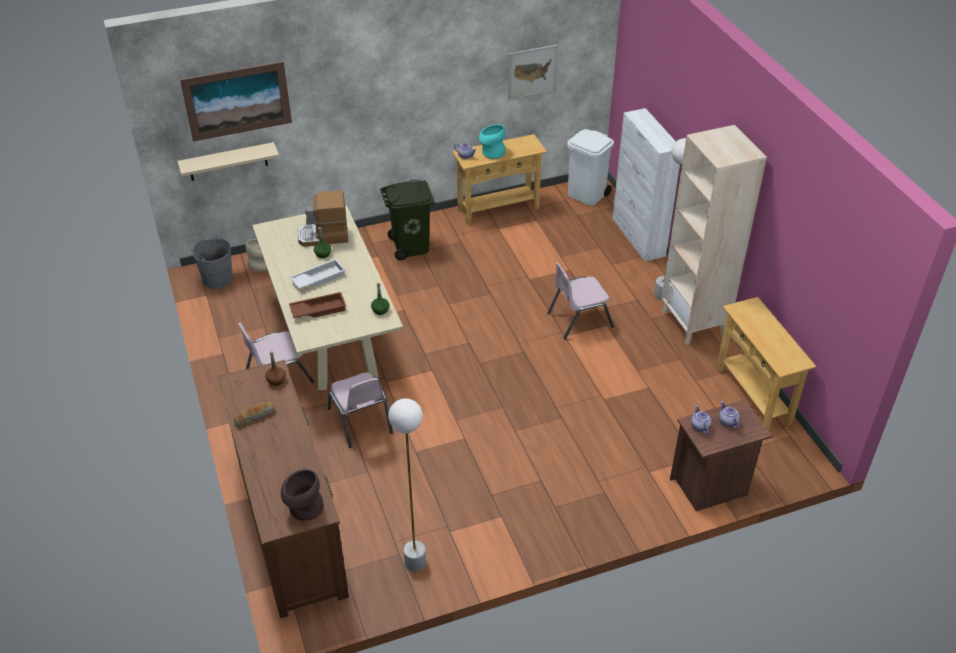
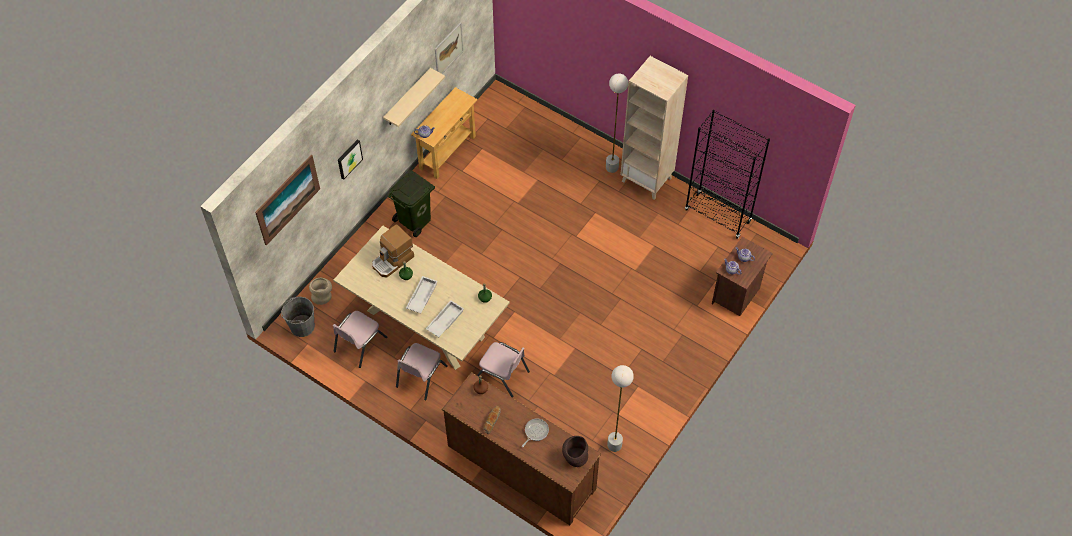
camera: 35 degrees left, 15 degrees up
(228, 162) = (285, 242): beige shelf -> beige shelf (407, 98)
(288, 454) = (535, 432): none -> frying pan
(318, 309) = (444, 320): brown tray -> white tray
(346, 114) = (349, 158): none -> picture
(491, 152) = (440, 121): turquoise vase -> none
(579, 319) = (575, 218): pink chair -> pink chair (359, 344)
(587, 195) = (499, 106): white trash can -> none
(638, 237) = (562, 126): white cabinet -> none
(753, 395) = (717, 216): beige console table -> black bookcase

